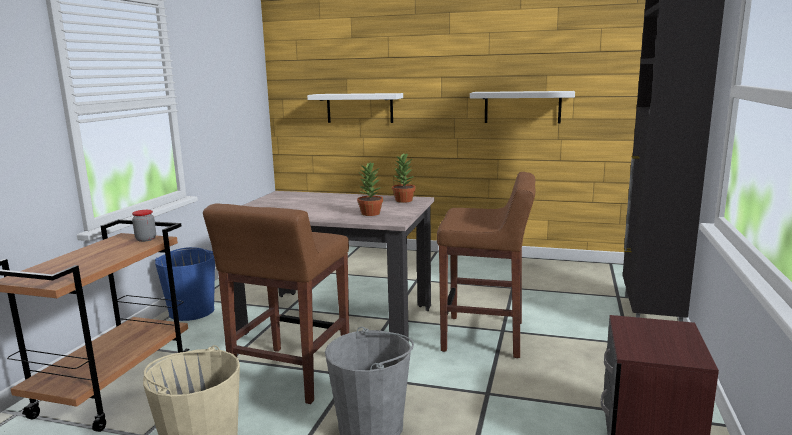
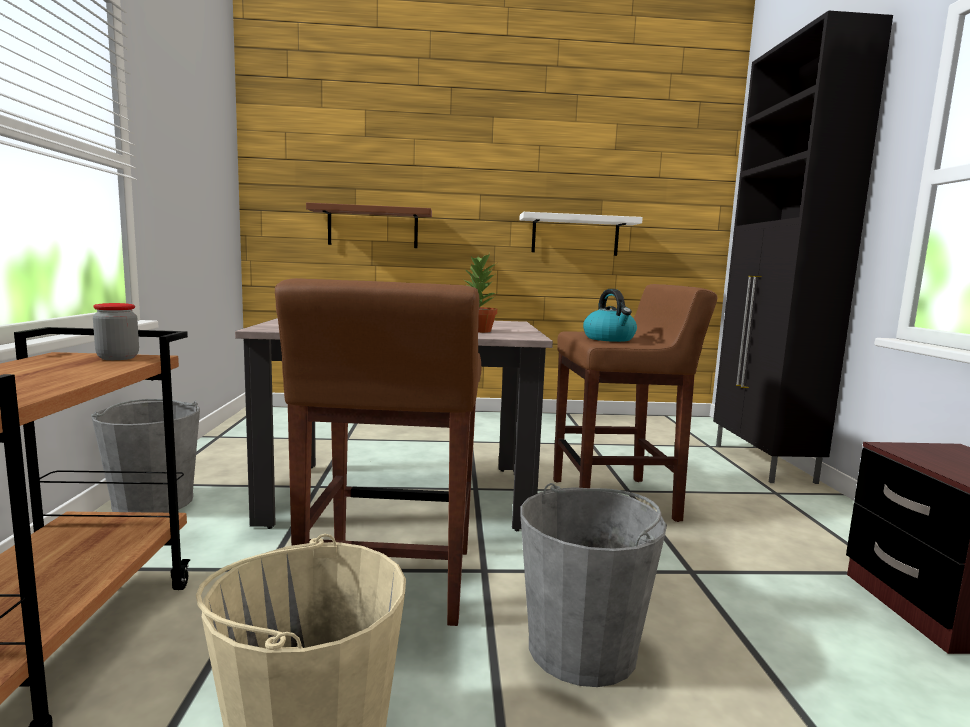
camera: 20 degrees left, 5 degrees down
(192, 311) = (153, 502): blue bucket -> grey bucket
(359, 108) = (373, 227): white shelf -> brown shelf
(403, 200) = (495, 323): potted plant -> none
(466, 220) = (609, 339): none -> kettle

